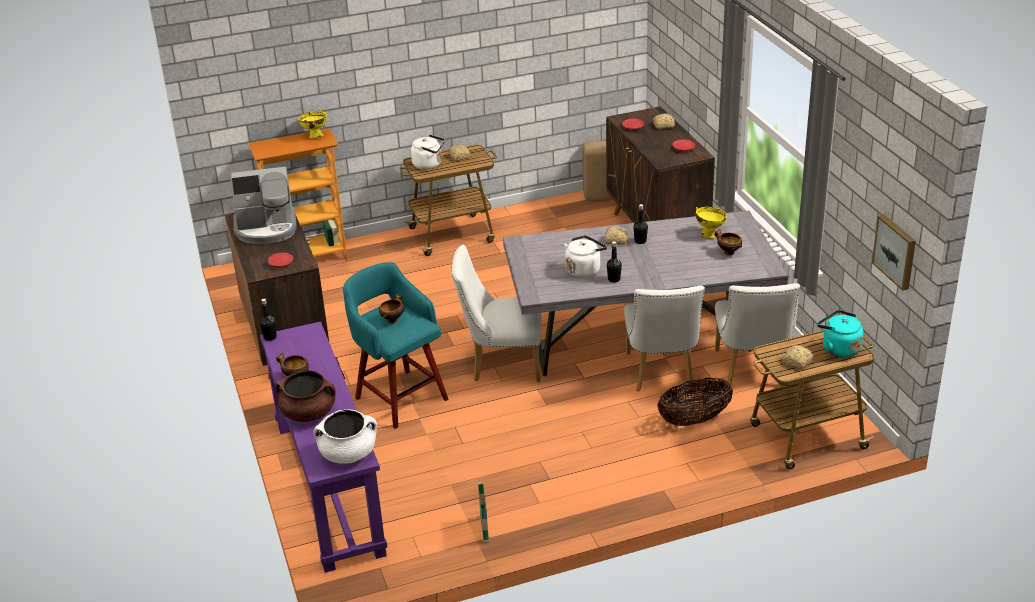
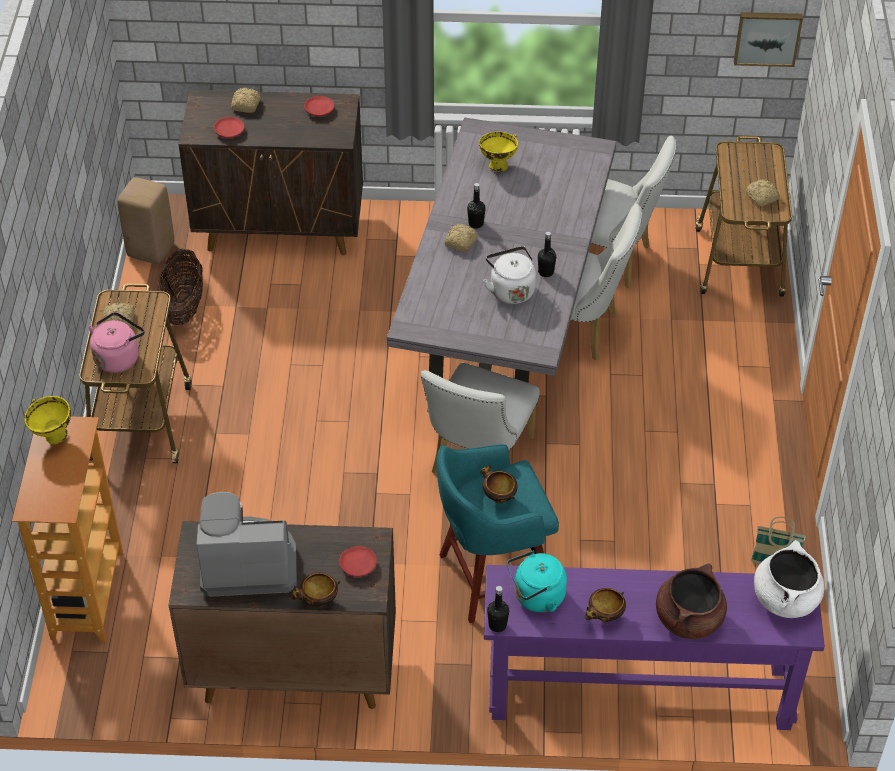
camera: 70 degrees left, 15 degrees up
(266, 229) = (247, 563): coffee machine -> coffee machine turned 105 degrees counterclockwise
(429, 164) = (118, 357): white kettle -> pink kettle
(694, 420) = (670, 334): basket -> basket (183, 306)
(728, 252) = (544, 166): bowl -> bowl (318, 602)
(838, 349) = (754, 161): turquoise kettle -> turquoise kettle (536, 597)

